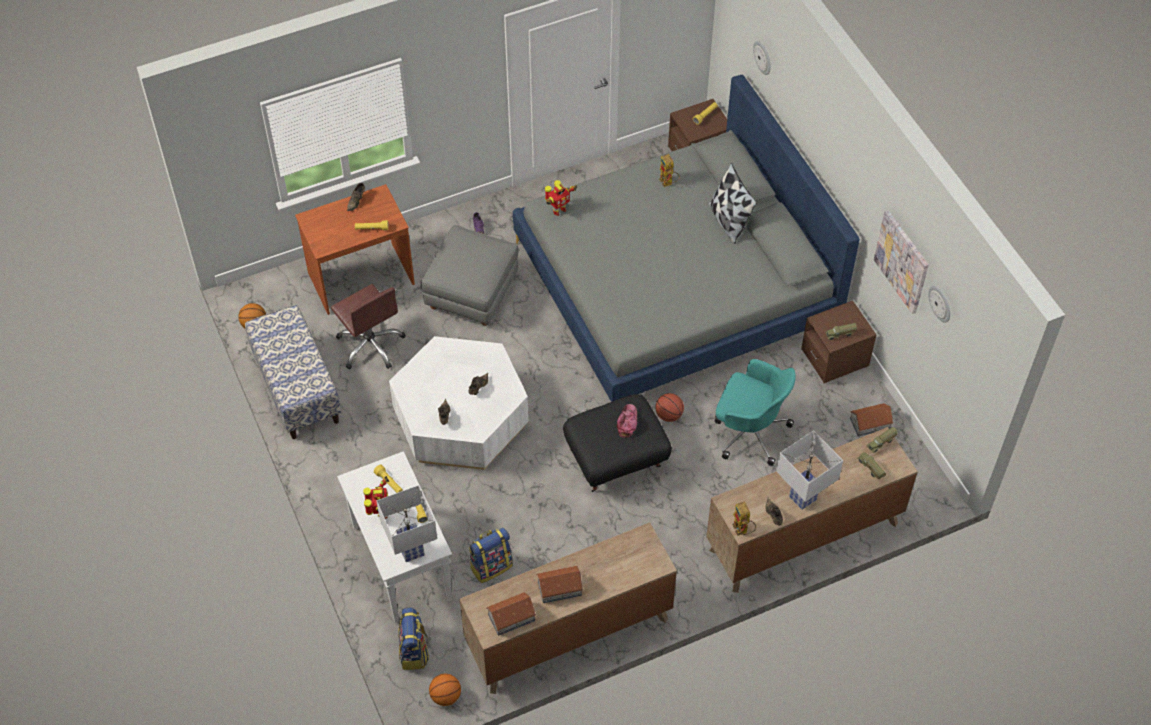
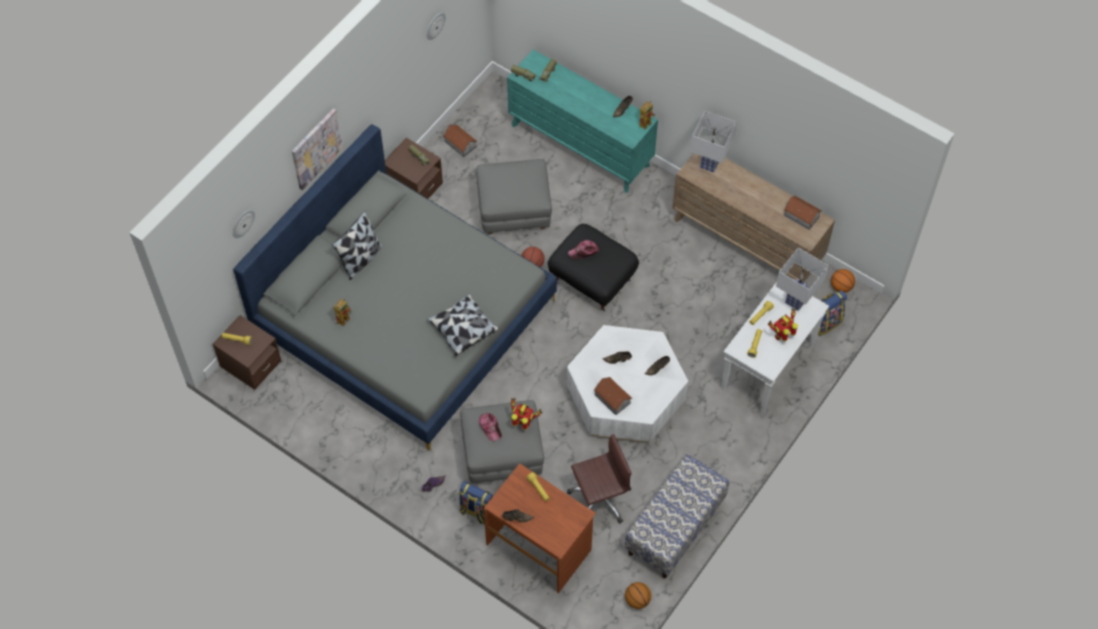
camera: 120 degrees left, 5 degrees up
(371, 345) = (599, 499): brown office chair -> brown office chair turned 45 degrees clockwise
(478, 250) = (490, 427): none -> cap
(491, 566) = (730, 311): backpack -> backpack (477, 511)
(558, 210) = (422, 379): toy robot -> toy robot (523, 424)
(559, 588) = (761, 200): toy house -> toy house (612, 399)
(592, 264) = (463, 329): none -> pillow
(749, 431) = (514, 210): turquoise office chair -> grey ottoman
(803, 498) = (597, 100): white table lamp -> white table lamp (709, 164)
(803, 537) = (581, 145): brown dresser -> turquoise dresser
(902, 261) = (402, 66): picture -> picture (316, 148)

